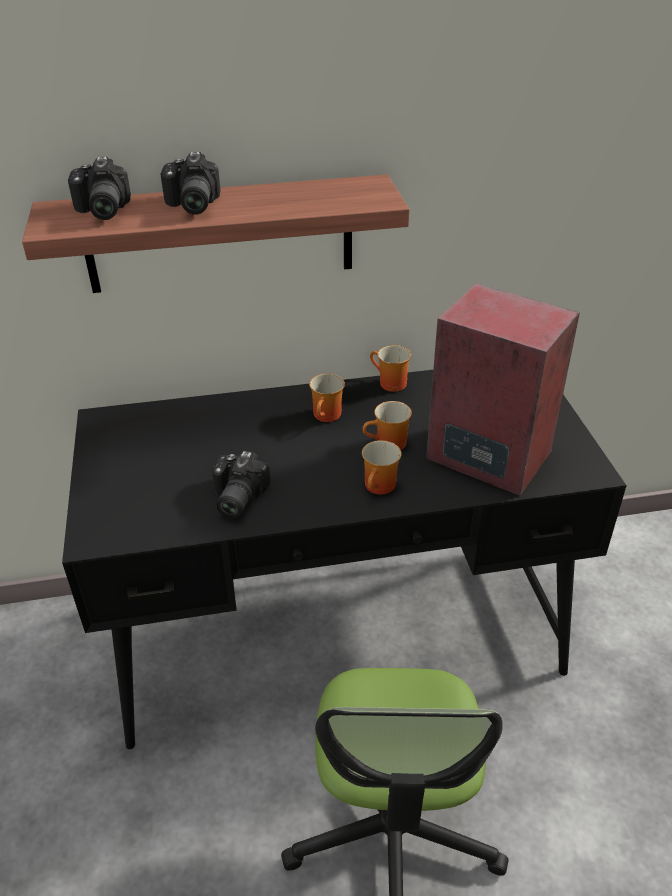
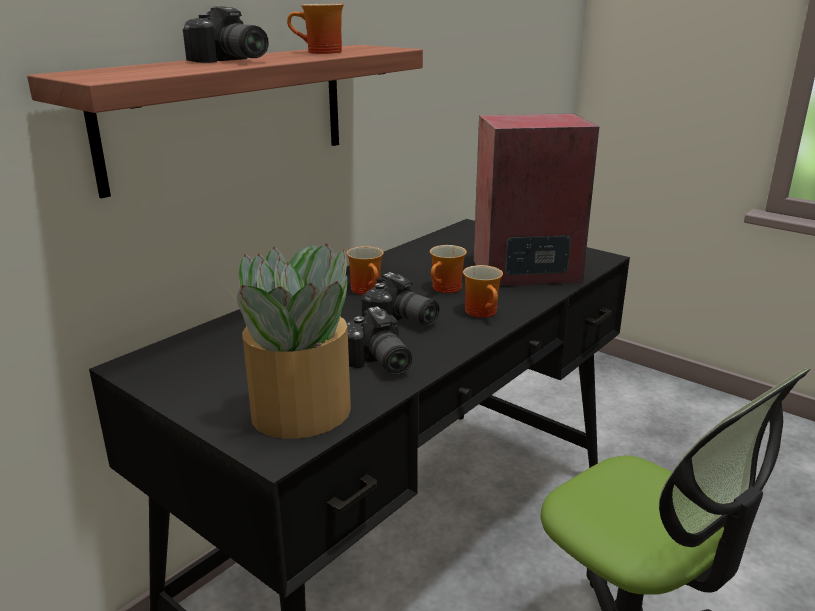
camera: 40 degrees left, 15 degrees down
(101, 211) = (137, 69): camera -> camera (401, 321)
(137, 514) = (298, 412): none -> potted plant
(389, 384) = (385, 259): mug -> mug (320, 52)

